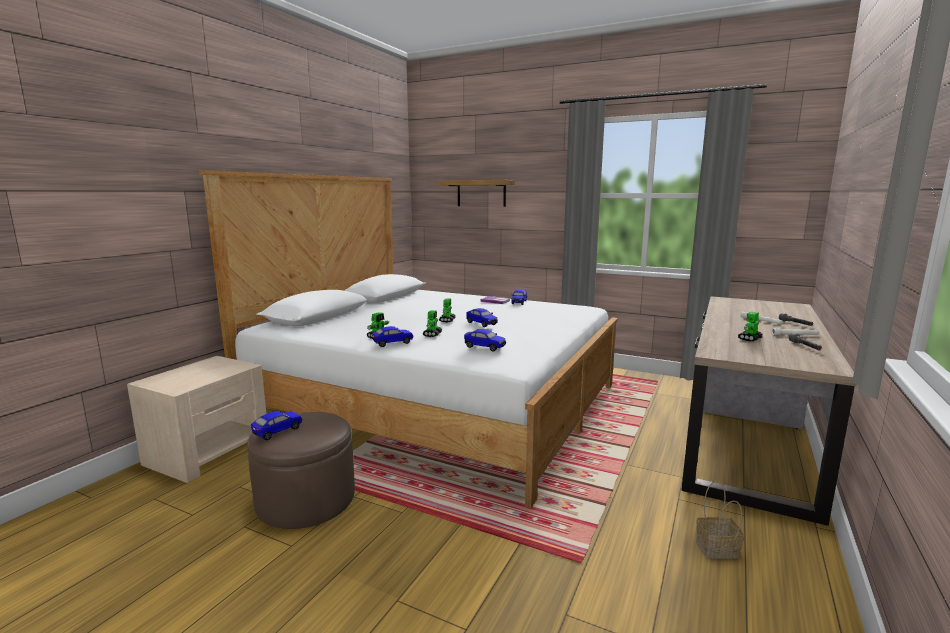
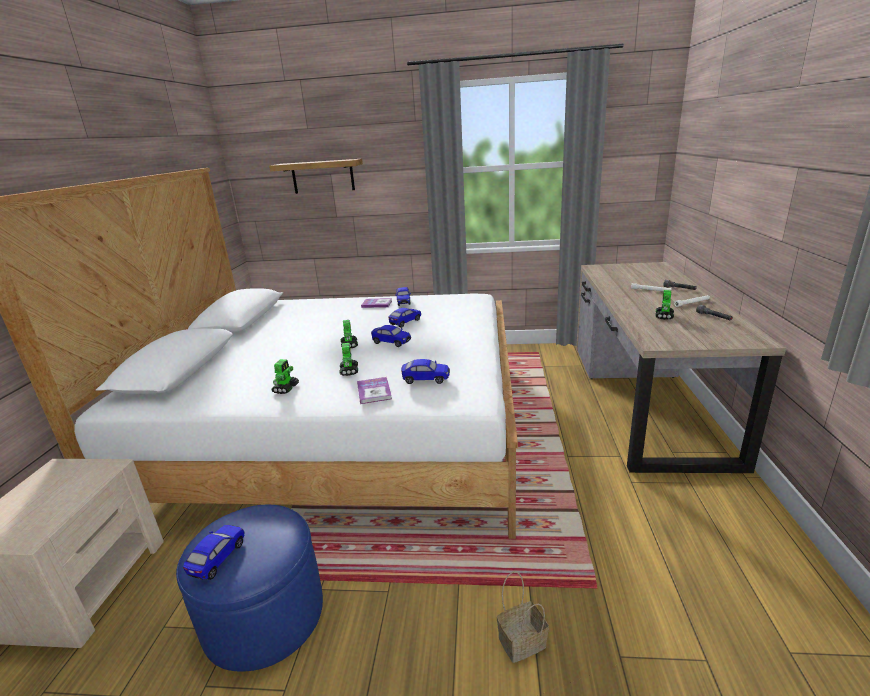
camera: 20 degrees left, 10 degrees up
(306, 499) = (264, 614): brown ottoman -> blue ottoman
(393, 343) = (312, 395): toy car -> toy car (405, 322)
(439, 348) = (374, 391): none -> book
(716, 549) = (692, 528): basket -> basket (521, 643)

